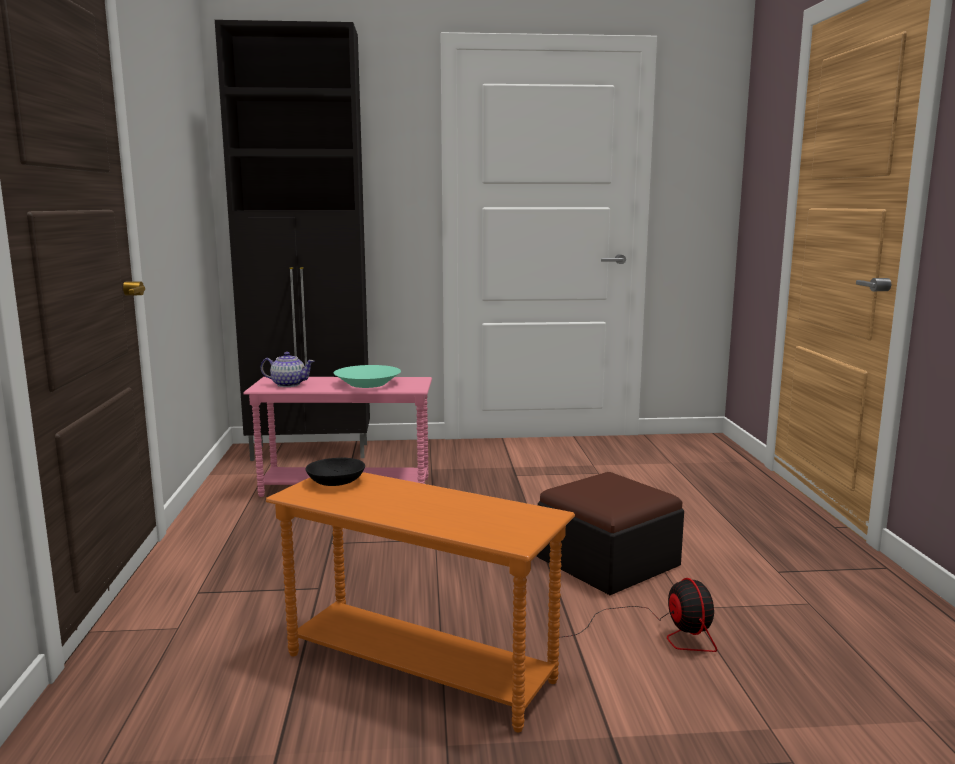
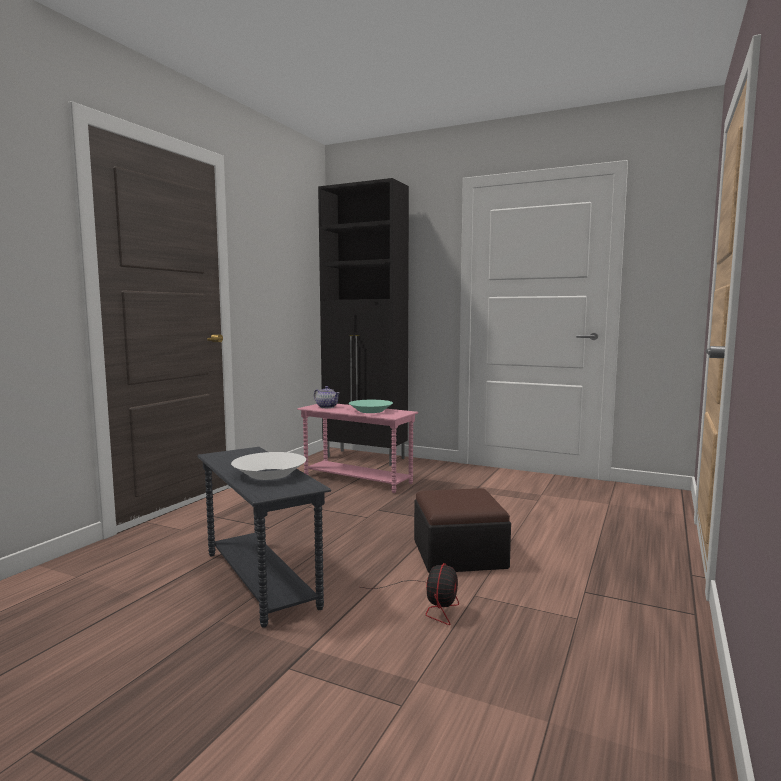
camera: 30 degrees right, 5 degrees down
(337, 482) = (243, 453): black bowl -> none
(418, 669) = (259, 580): orange side table -> grey side table
(453, 508) = (269, 474): none -> white bowl

